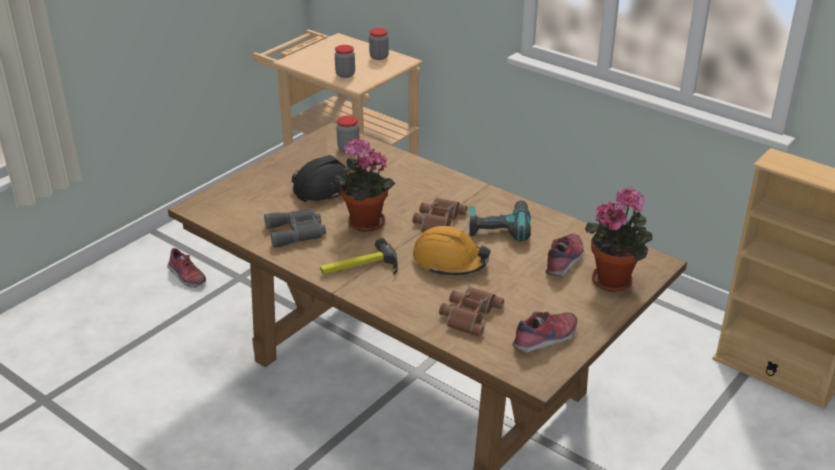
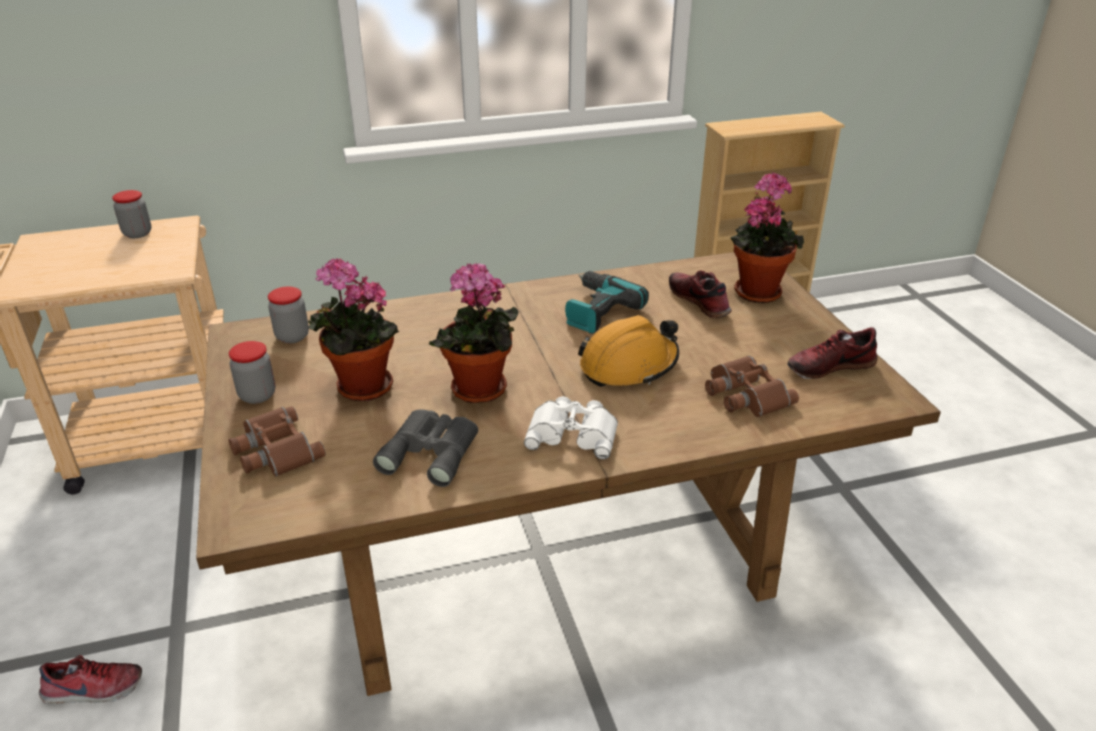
camera: 55 degrees left, 0 degrees up
(326, 188) = (360, 388): black hard hat -> potted plant
(345, 74) = (132, 268): jar -> jar (257, 395)
(359, 268) = (573, 433): hammer -> white binoculars
(438, 221) = (538, 341): brown binoculars -> brown binoculars (274, 450)
(546, 339) = (829, 366): shoe -> shoe turned 105 degrees counterclockwise

